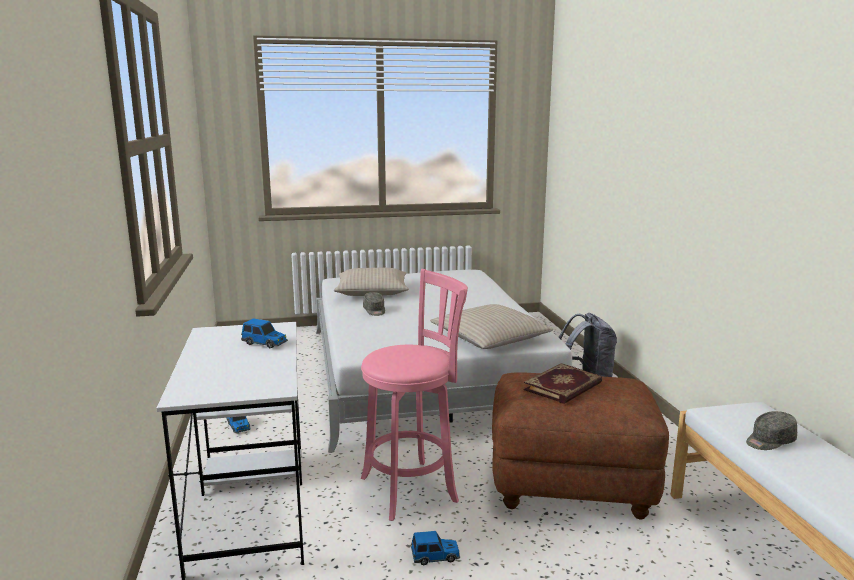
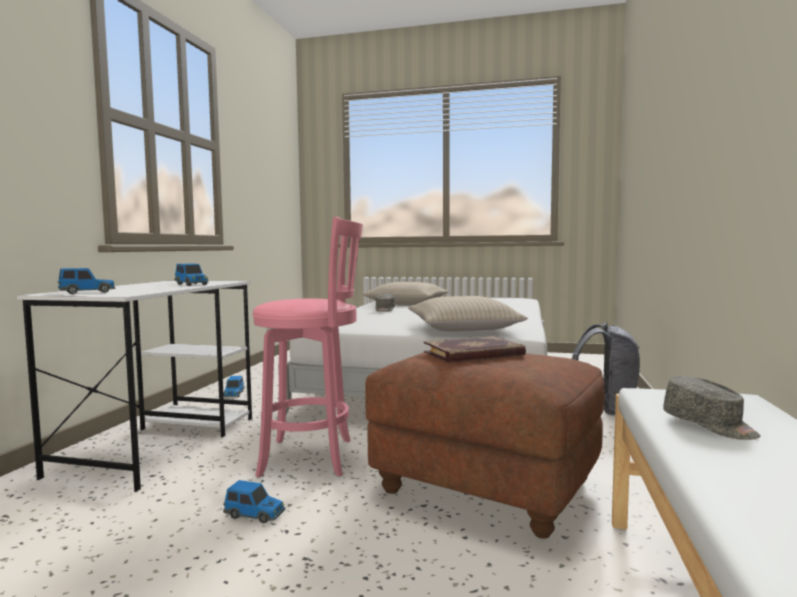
camera: 25 degrees right, 10 degrees down
(220, 388) = (87, 292): none -> toy car
(769, 441) = (709, 425): grey cap -> grey cap turned 120 degrees counterclockwise

